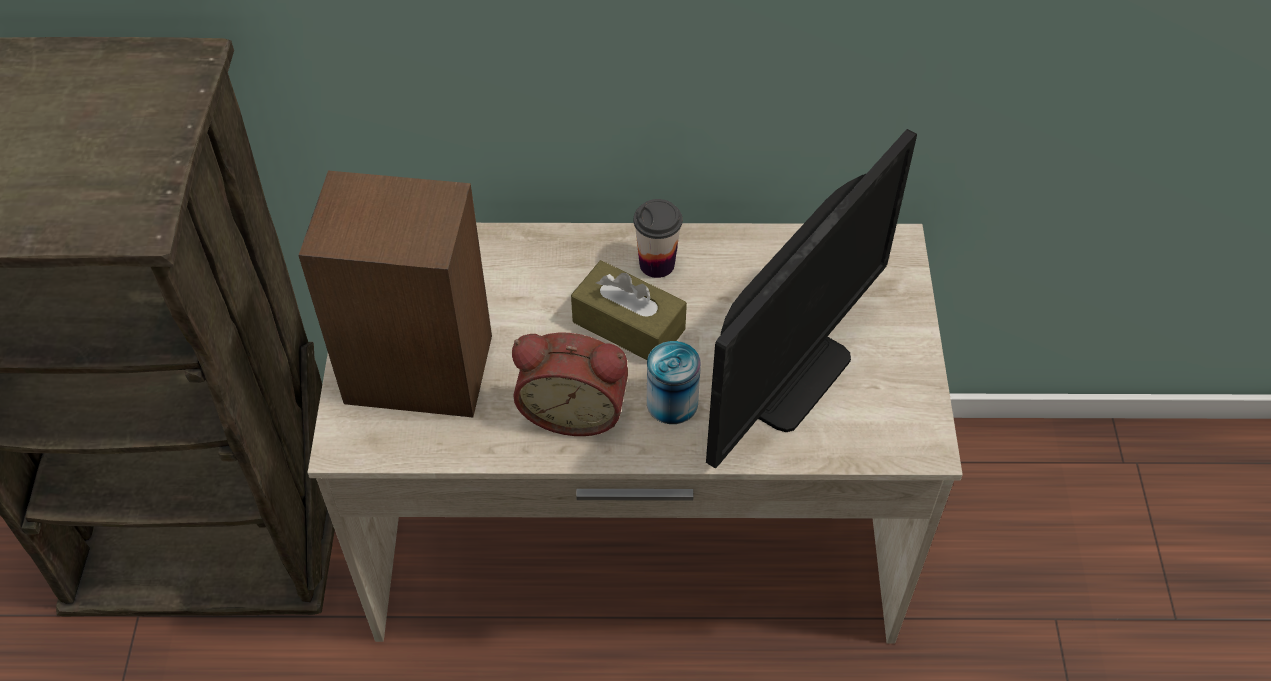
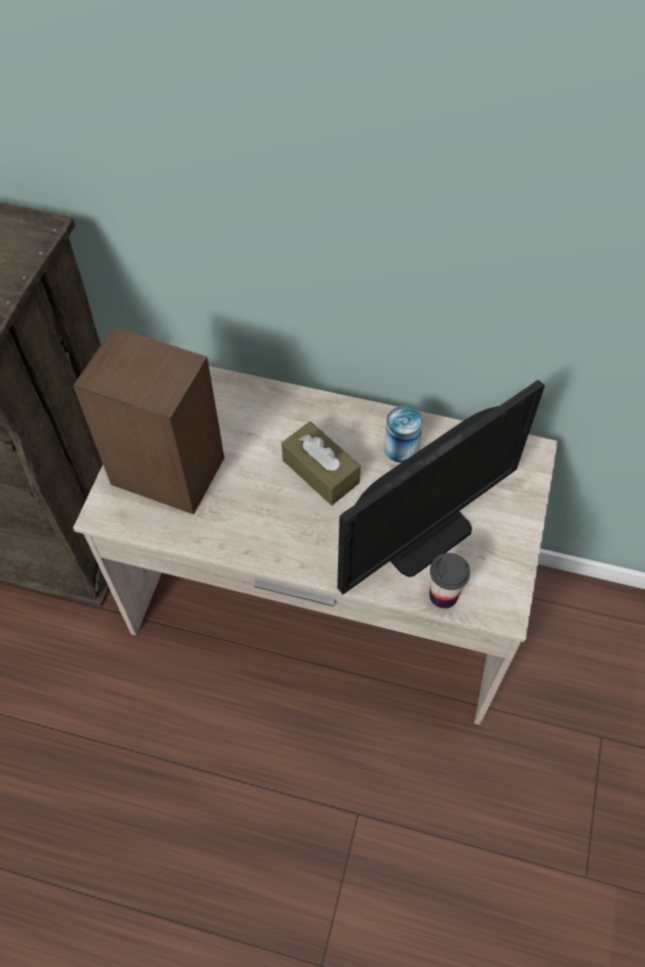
camera: 15 degrees right, 5 degrees up
(574, 409) = (264, 524): alarm clock -> none
(657, 264) = (355, 430): cup -> cup (443, 595)
(672, 402) = (333, 535): can -> can (401, 448)

